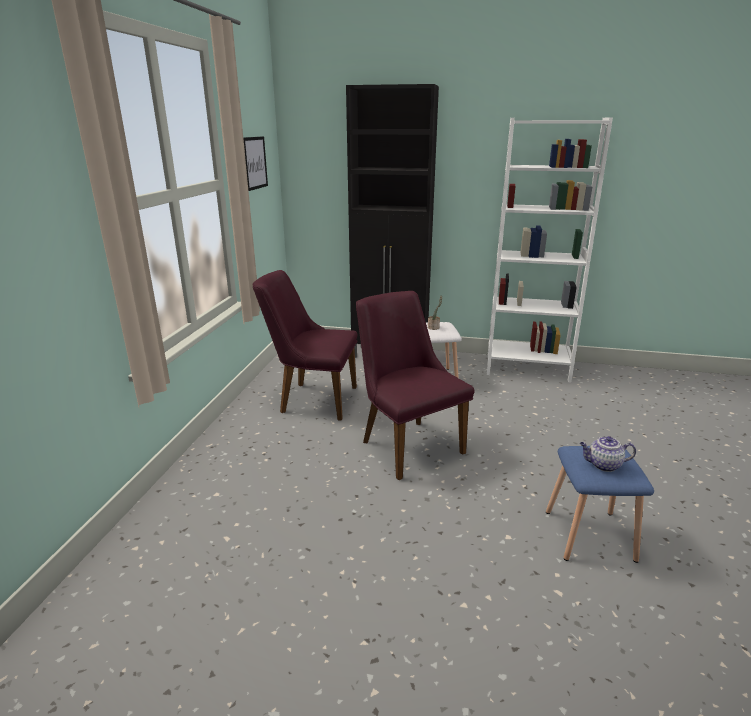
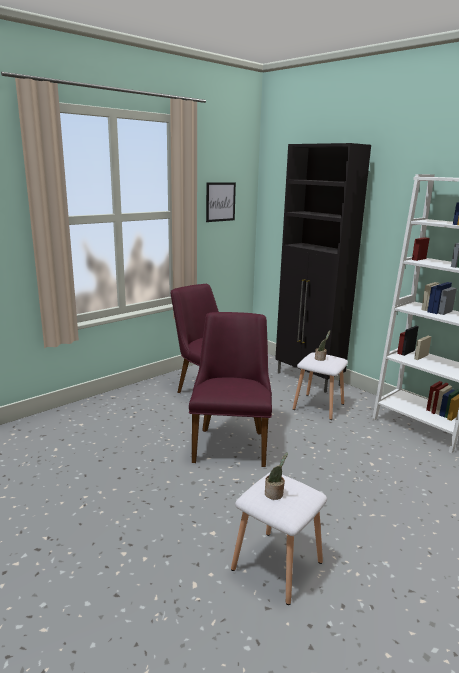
camera: 35 degrees right, 5 degrees down
(588, 535) = (275, 565): blue stool -> white stool
(603, 465) = (275, 494): teapot -> potted plant

